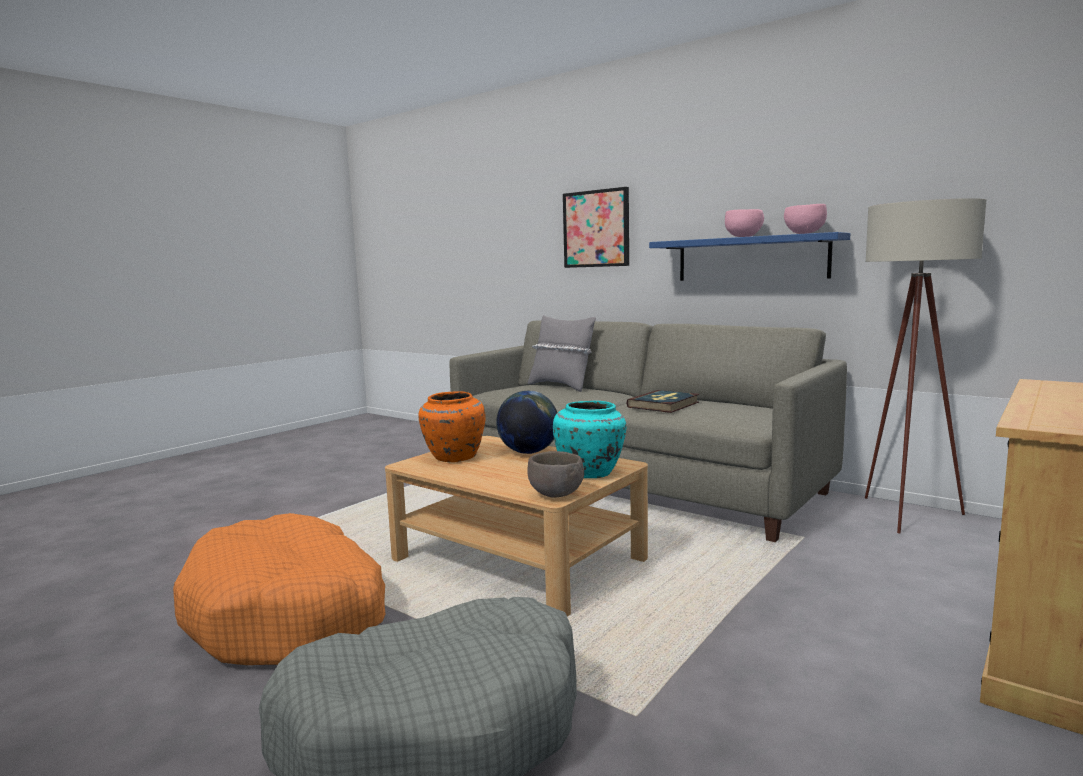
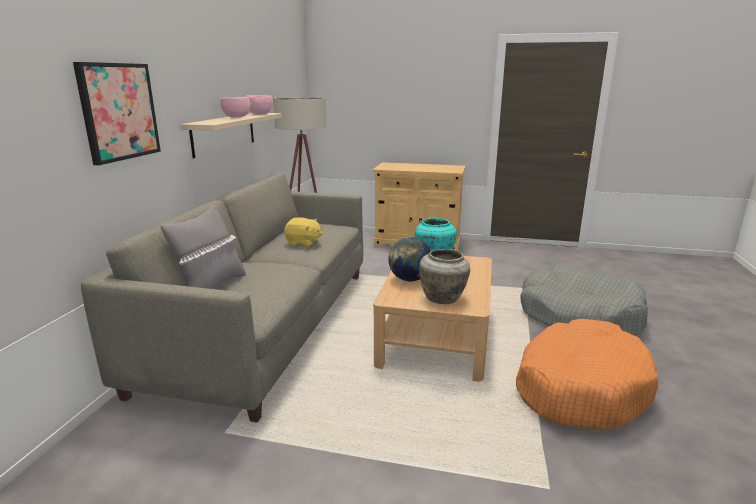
camera: 115 degrees left, 10 degrees up
(453, 457) = (443, 299): orange vase -> beige vase
(556, 495) = (476, 260): brown bowl -> none
(663, 405) = (303, 243): book -> yellow plush toy
(751, 258) = (224, 133): blue shelf -> beige shelf

